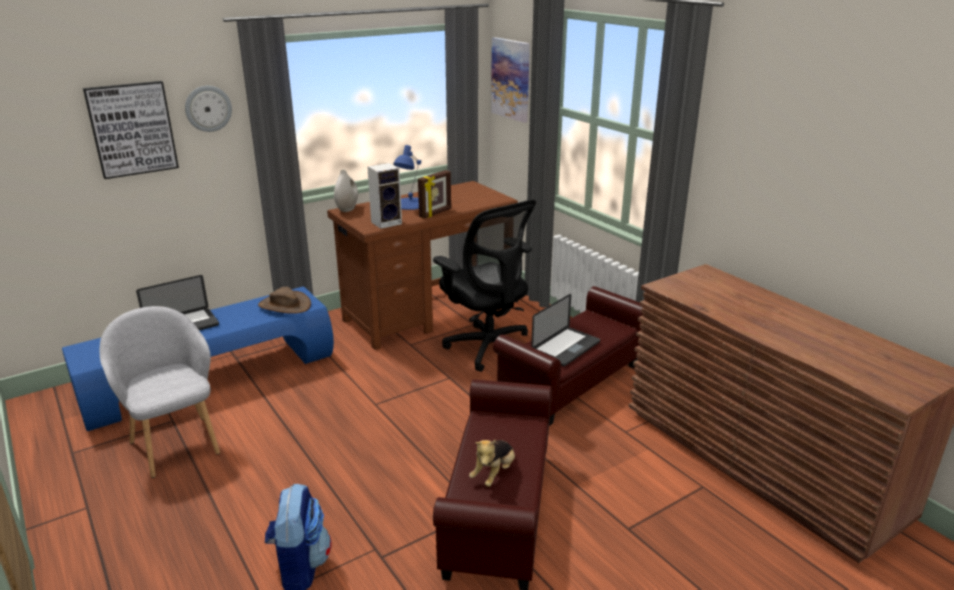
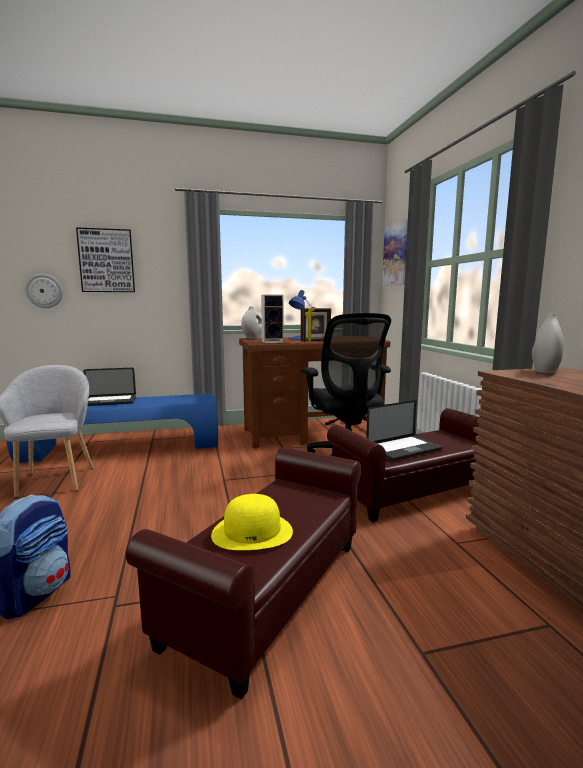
camera: 20 degrees right, 15 degrees down
(208, 108) = (161, 254): wall clock -> wall clock (44, 291)
(284, 305) = (188, 399): brown hat -> none
(494, 473) = (252, 532): plush toy -> yellow hat
(693, 278) = (544, 371): none -> white vase

